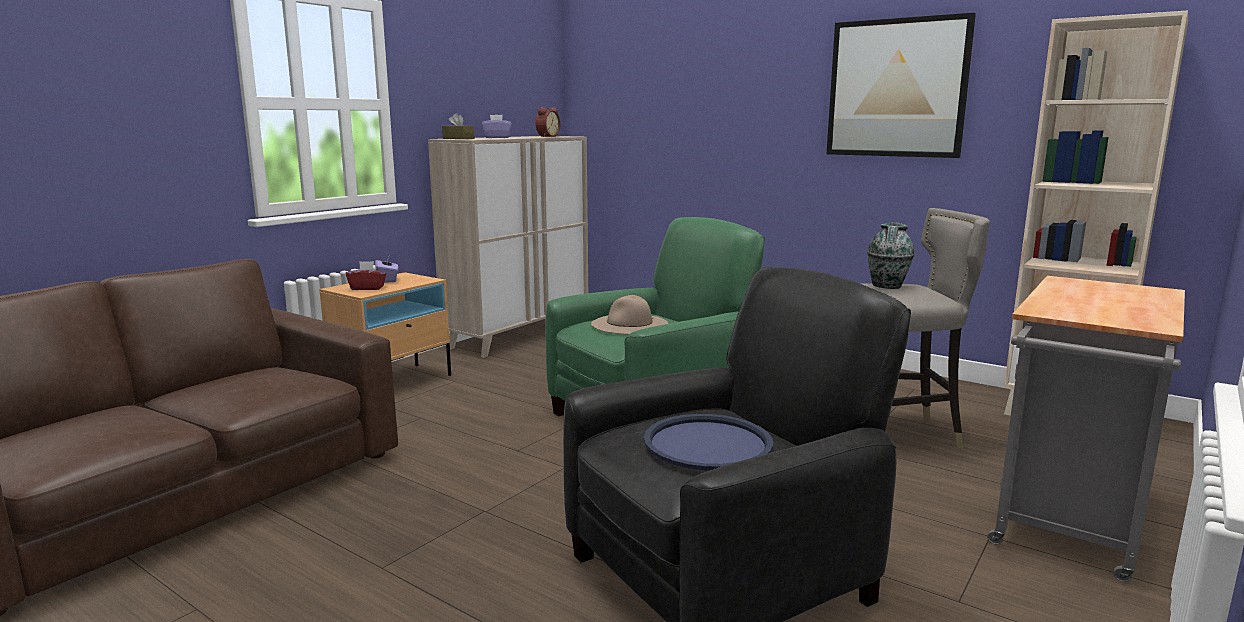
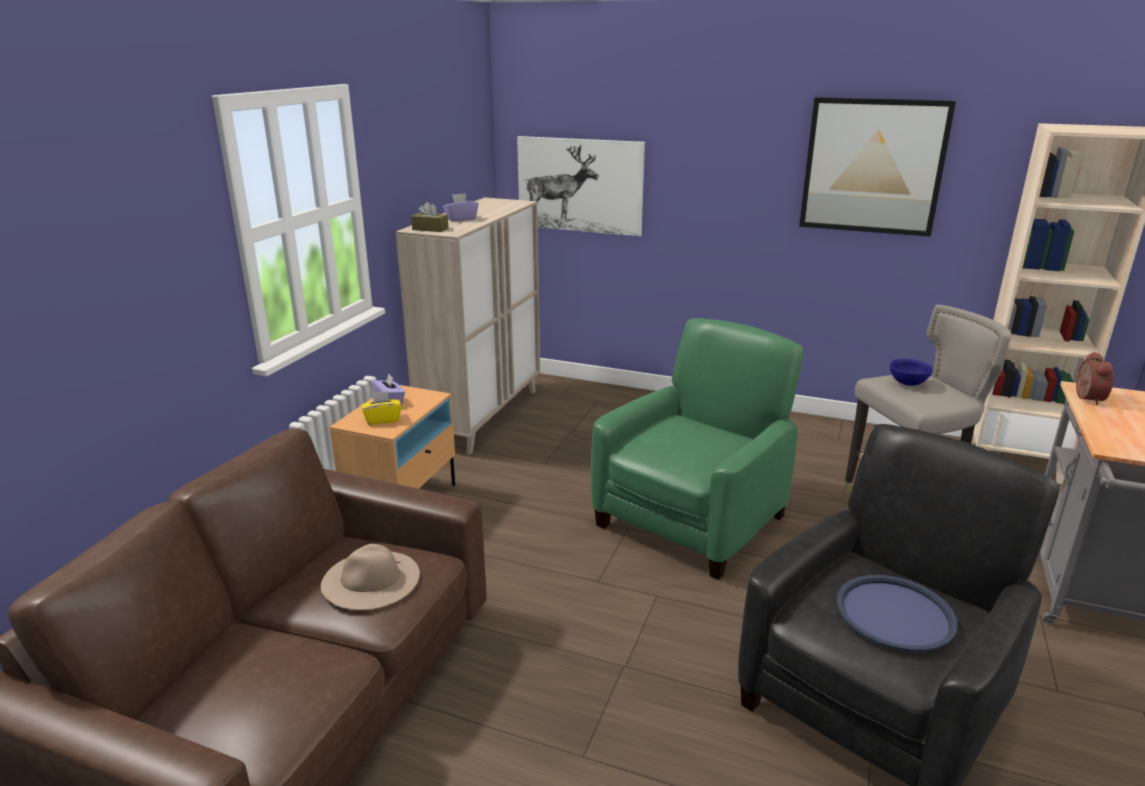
camera: 15 degrees left, 10 degrees up
(367, 288) = (382, 419): red tissue box -> yellow tissue box
(546, 136) = (501, 207): alarm clock -> alarm clock (1086, 398)
(629, 324) = (682, 441): beige hat -> beige hat (370, 579)
(632, 126) = (580, 185): none -> picture
(887, 286) = (907, 383): vase -> blue bowl

